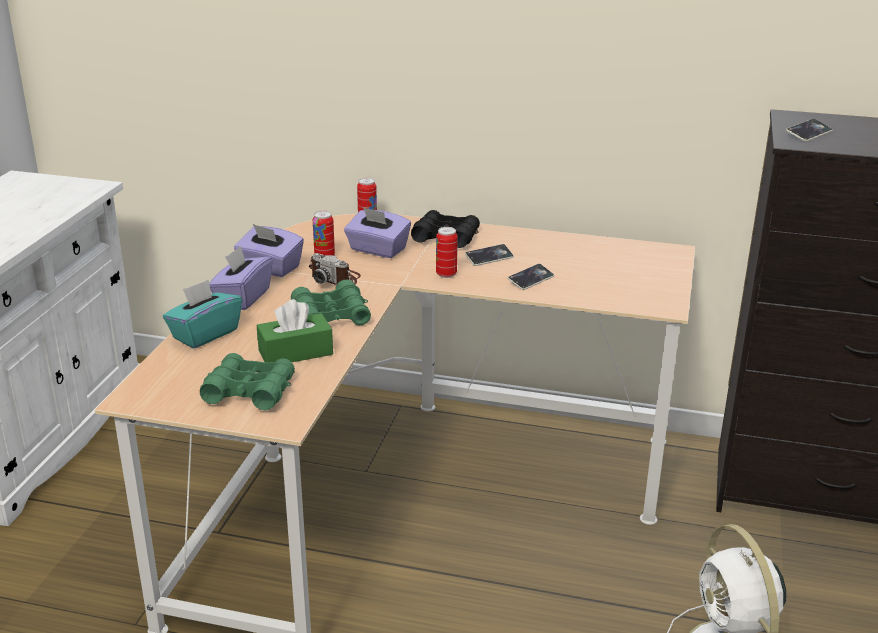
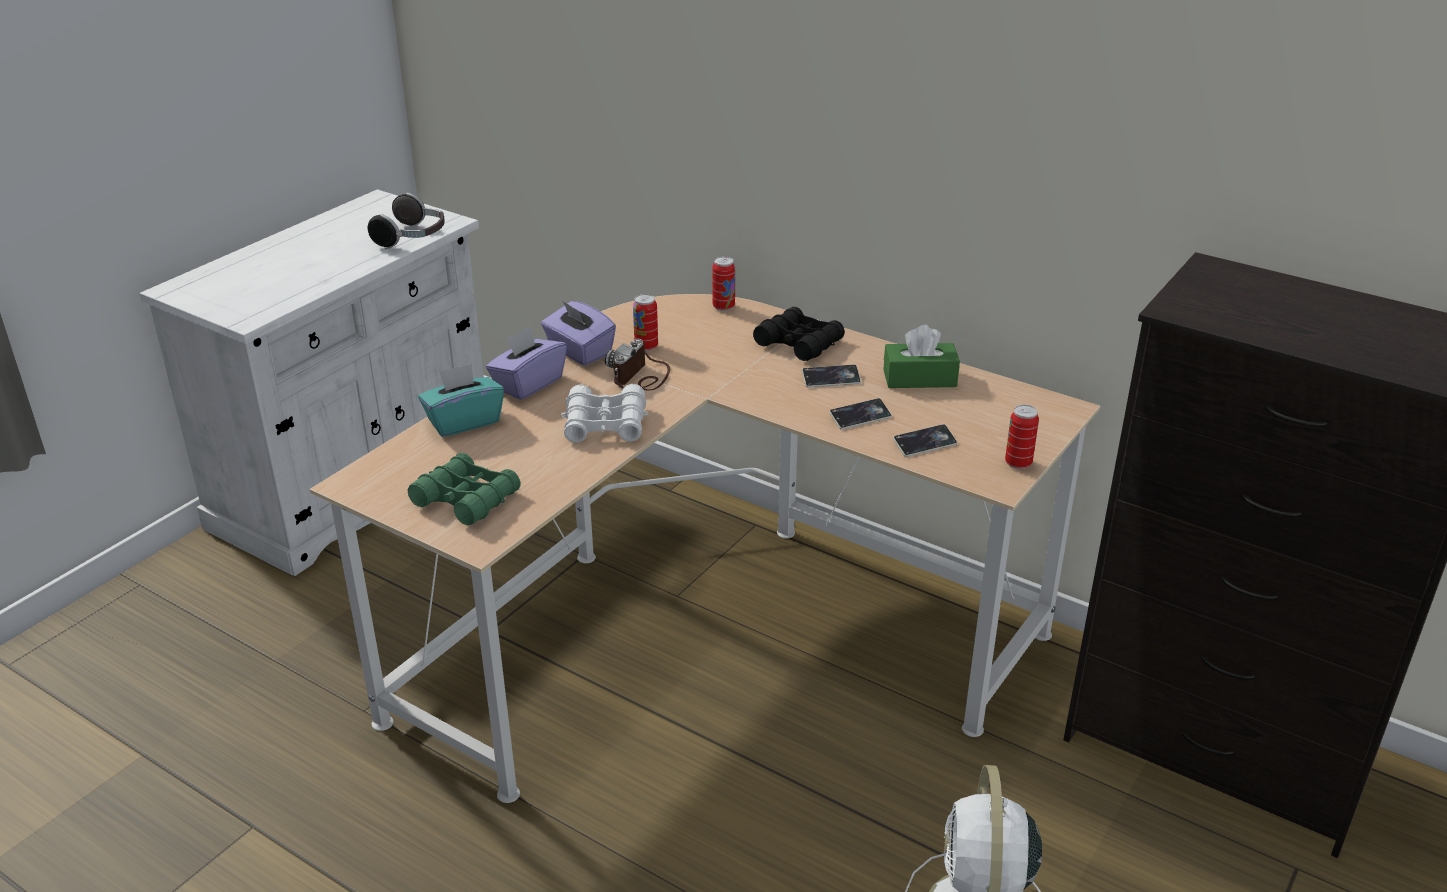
camera: 20 degrees right, 5 degrees up
(71, 201) = (412, 238): none -> headphones
(295, 352) = (541, 461): green tissue box -> green tissue box (919, 378)
(331, 316) = (605, 424): green binoculars -> white binoculars
(335, 278) = (640, 377): camera -> camera turned 60 degrees clockwise
(377, 250) = (710, 347): purple tissue box -> none
(446, 274) = (766, 393): can -> can (1018, 463)
(808, 134) = (1207, 298): phone -> phone (924, 444)

